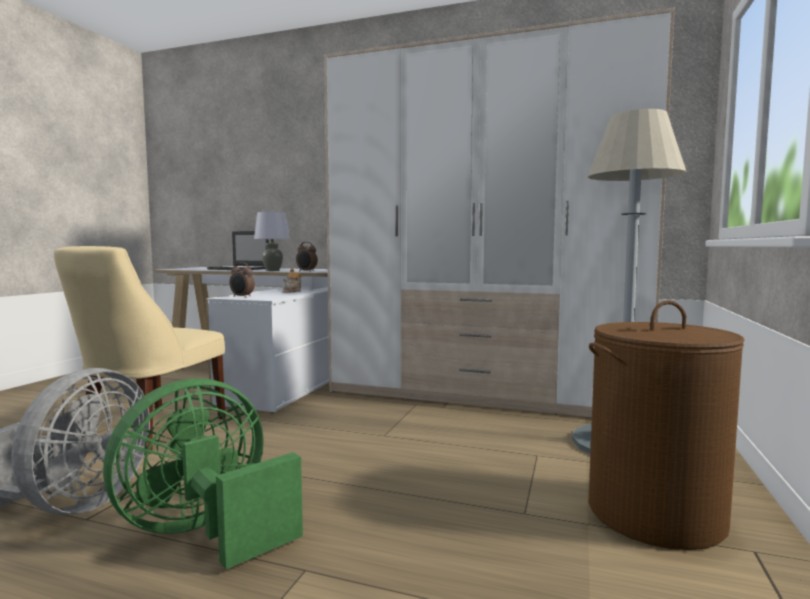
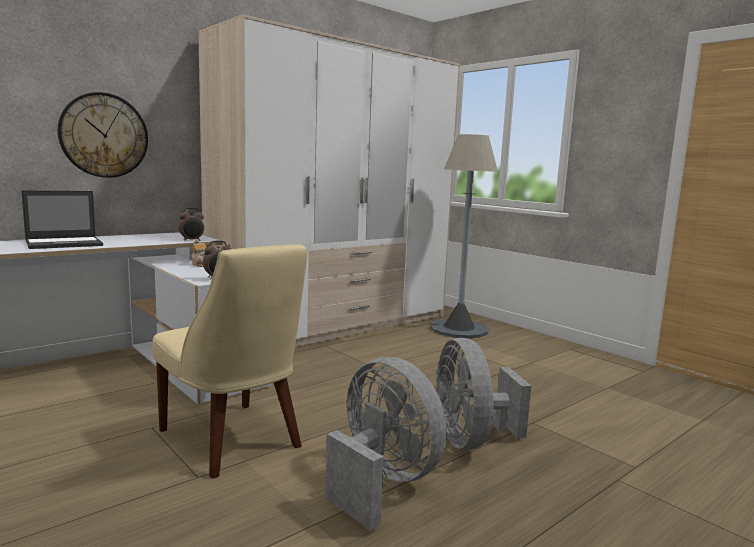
camera: 60 degrees left, 5 degrees up
(206, 532) = (471, 440): green fan -> grey fan
(273, 270) = (141, 242): grey table lamp -> none
(295, 189) = (104, 135): none -> wall clock
(655, 514) = (533, 350): brown laundry basket -> none

